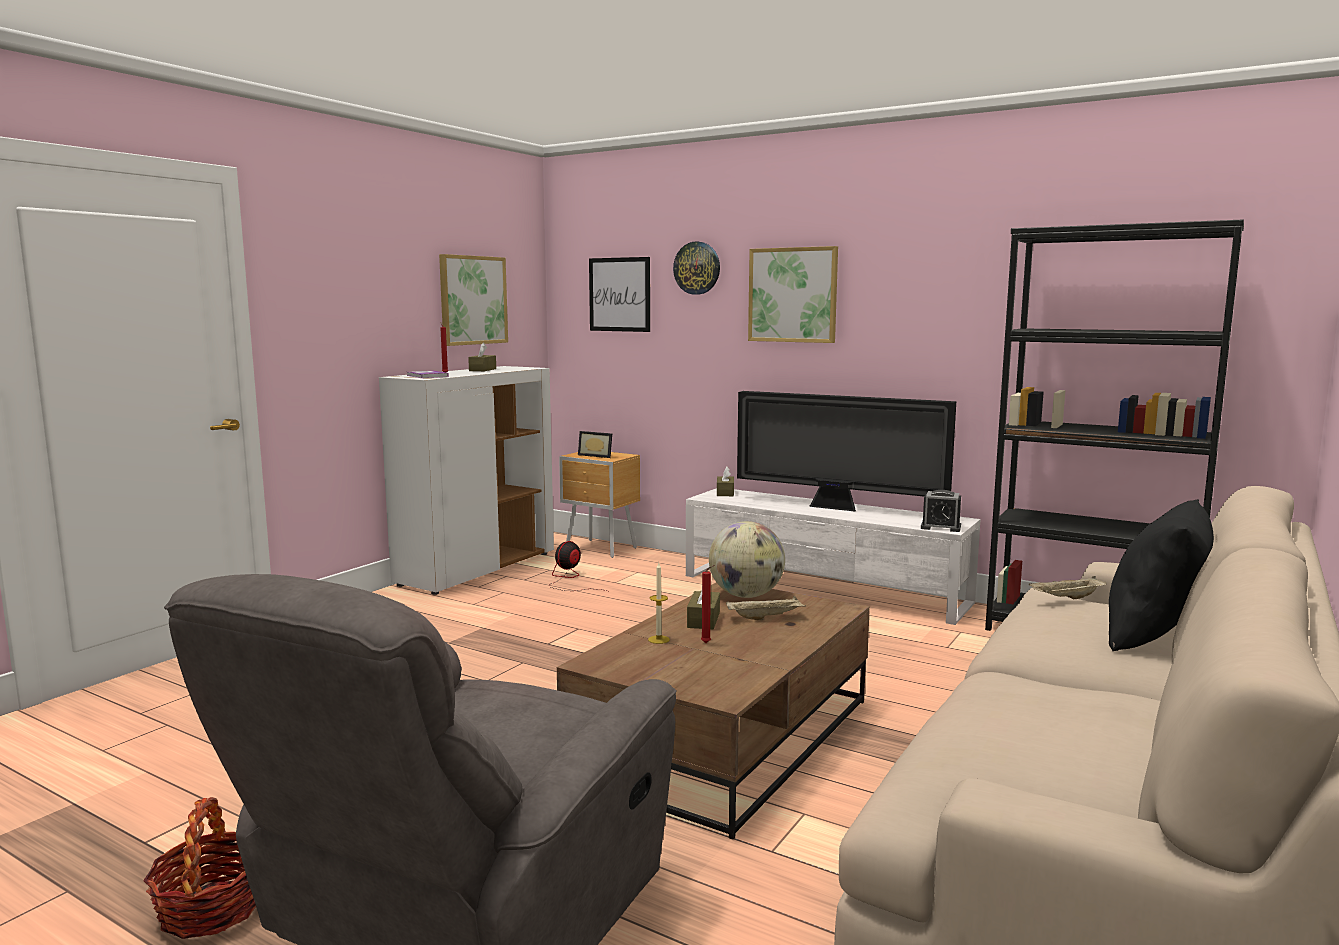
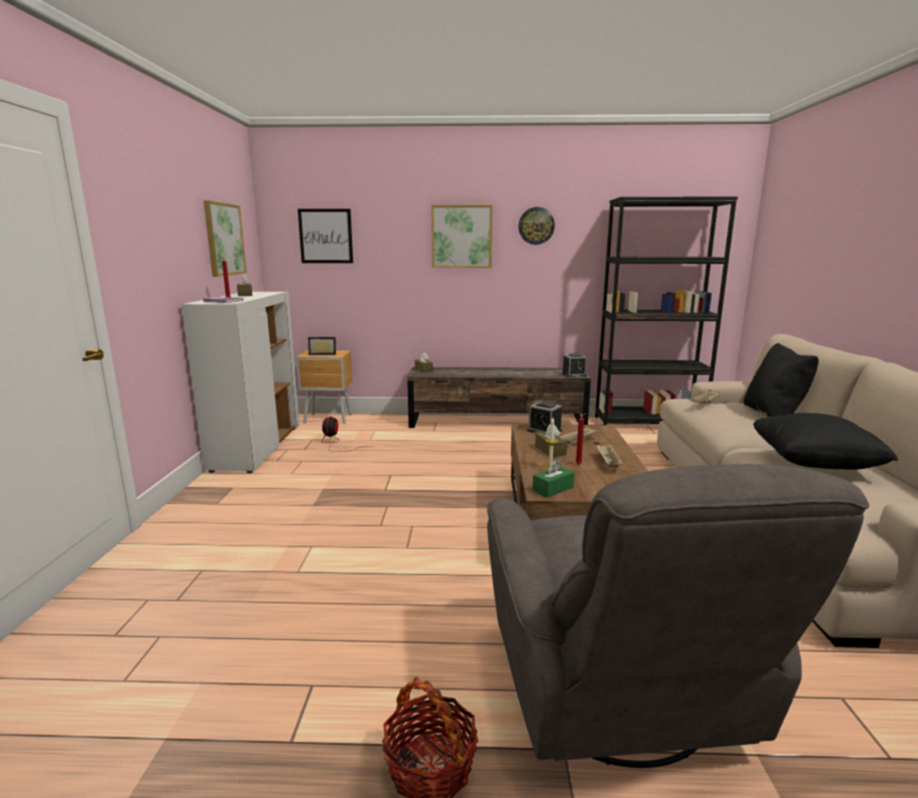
camera: 30 degrees left, 5 degrees up
(613, 662) = (553, 489): none -> green tissue box
(697, 268) = (389, 217): wall clock -> wall clock (536, 226)
(746, 595) = (544, 431): globe -> alarm clock
(750, 650) = (608, 463): none -> beige tray
(824, 589) = (497, 421): white tv stand -> brown tv stand
(837, 508) = (503, 371): television -> none
(1035, 714) = (813, 464): none -> black pillow

